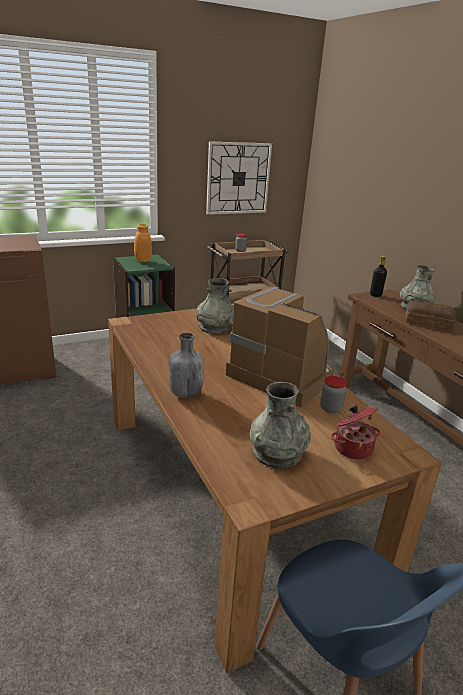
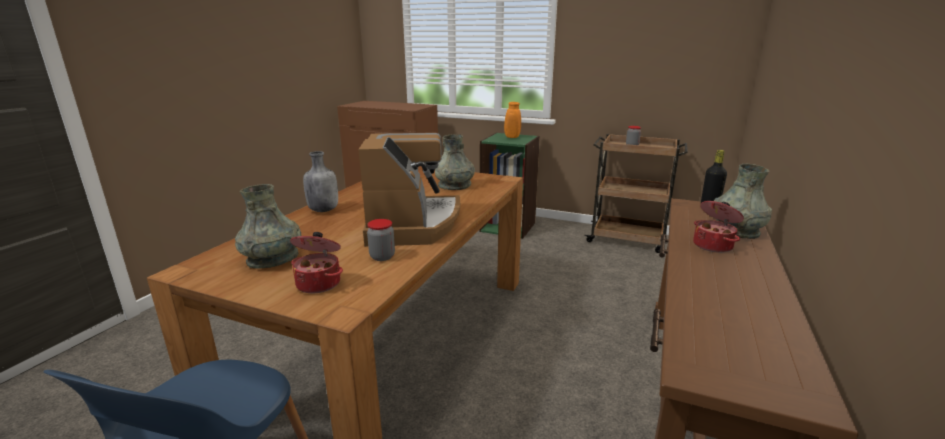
camera: 50 degrees right, 5 degrees down
(238, 178) = (648, 64): wall clock -> none
(427, 322) = (713, 245): bread -> cooking pot

